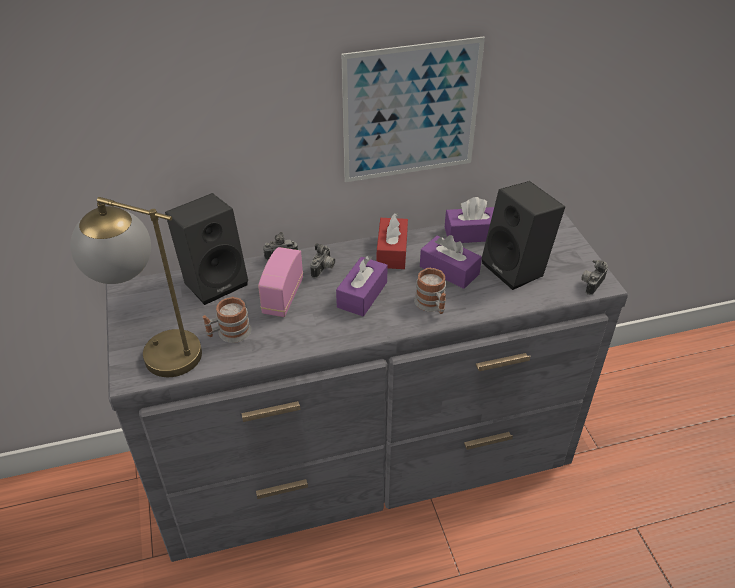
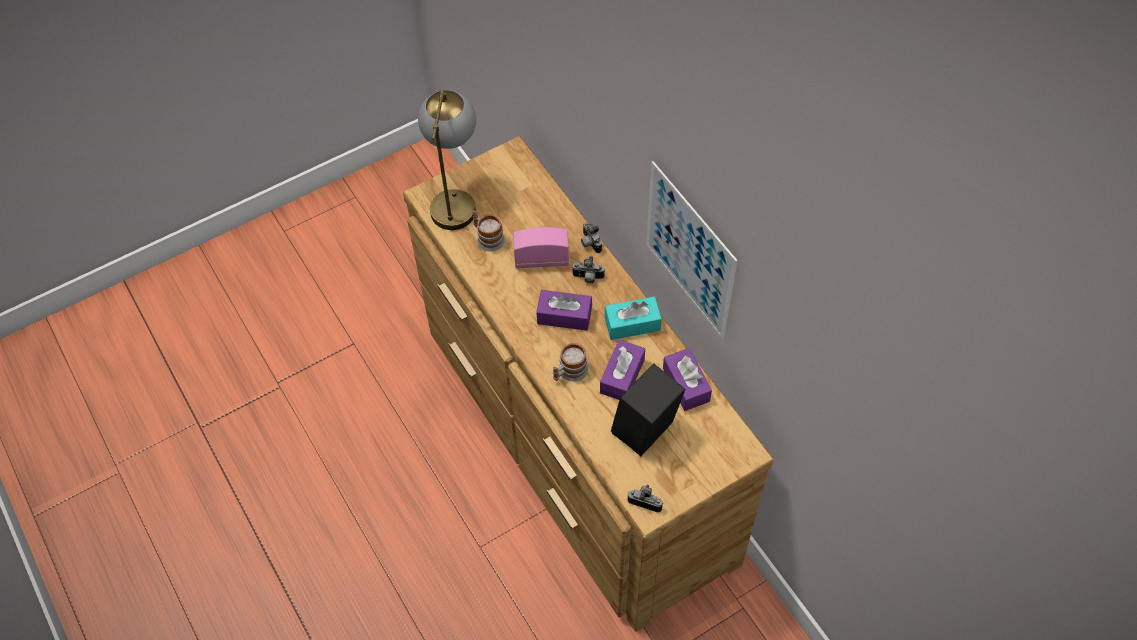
camera: 75 degrees right, 15 degrees up
(215, 281) = (545, 206): black speaker -> none
(367, 459) = (576, 440): grey dresser -> brown dresser
(392, 252) = (632, 324): red tissue box -> turquoise tissue box

